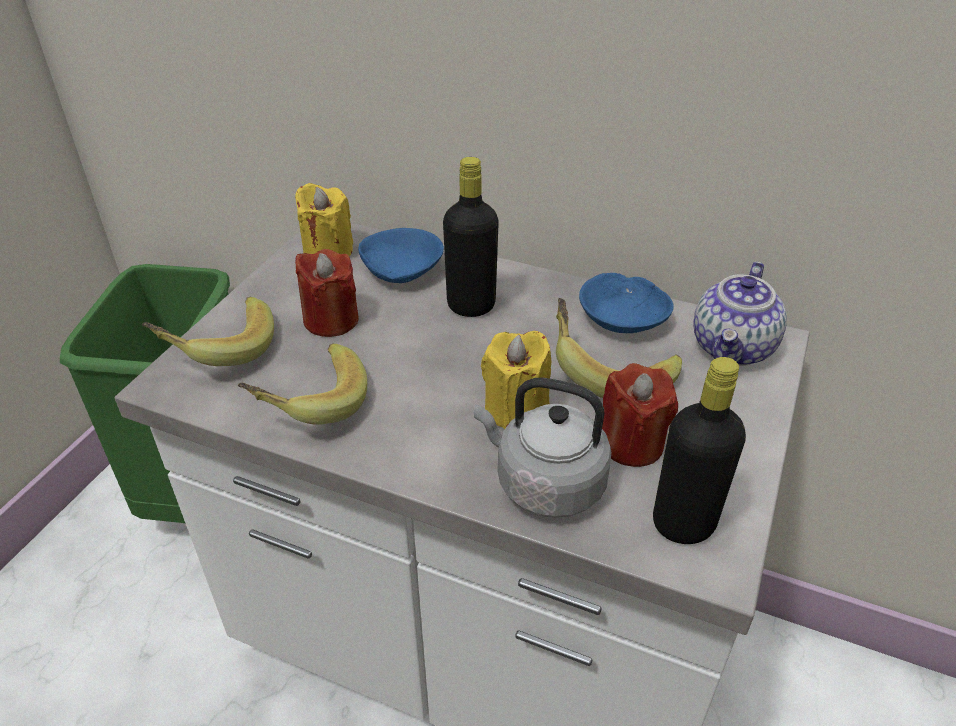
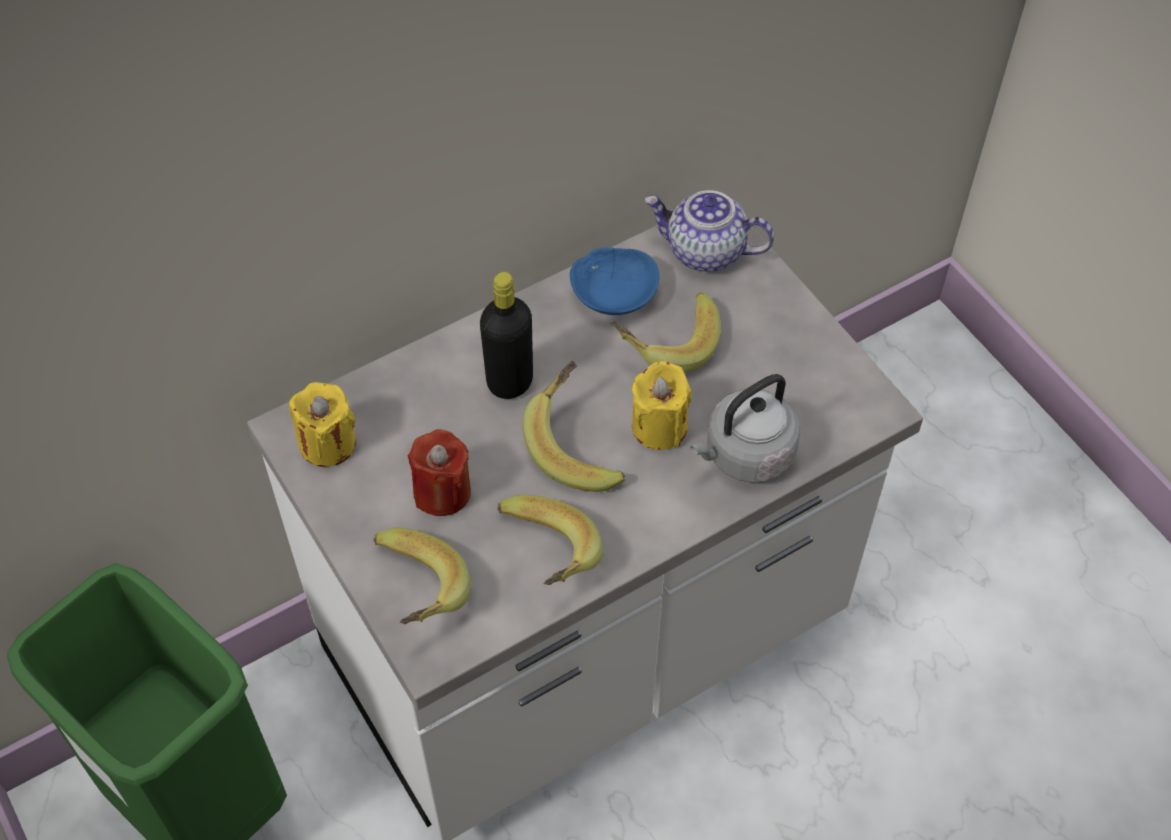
camera: 55 degrees left, 15 degrees up
(402, 270) = (412, 402): blue bowl -> none
(447, 370) = (579, 444): none -> banana
(631, 443) = (748, 381): red candle -> none
(683, 523) = (836, 402): black bottle -> none
(733, 348) = (704, 252): teapot -> teapot turned 135 degrees clockwise

